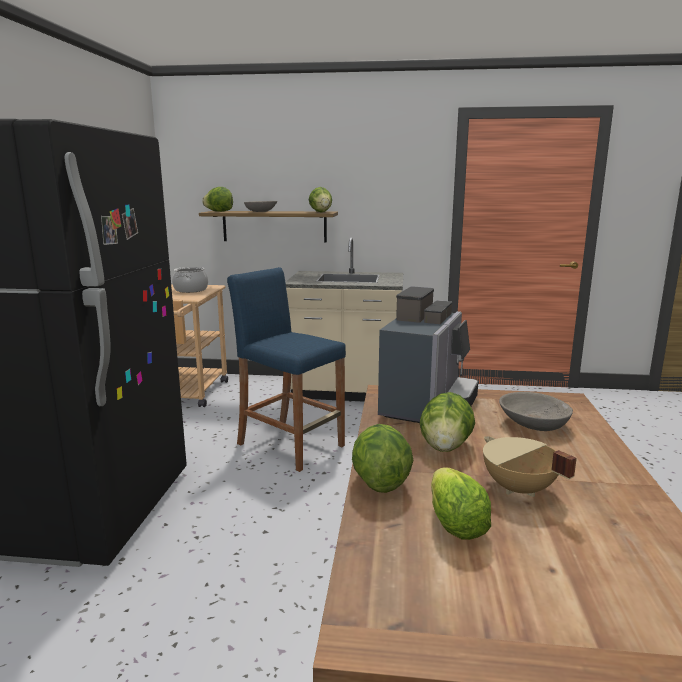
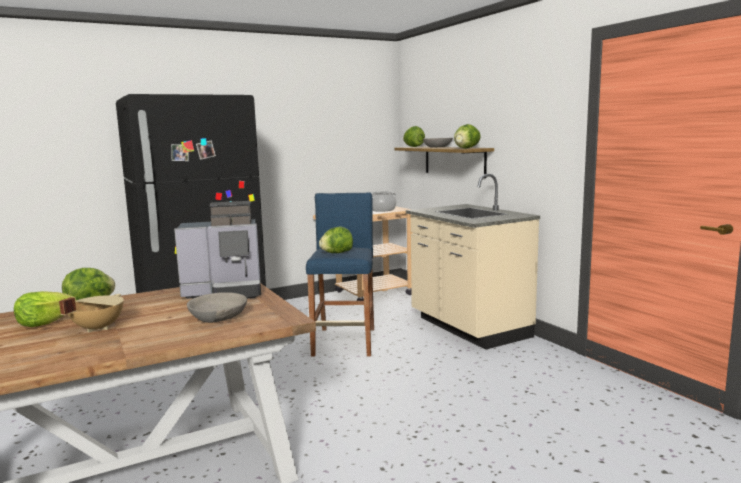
camera: 55 degrees right, 5 degrees down
(445, 447) = (152, 306): lettuce -> lettuce (336, 253)

